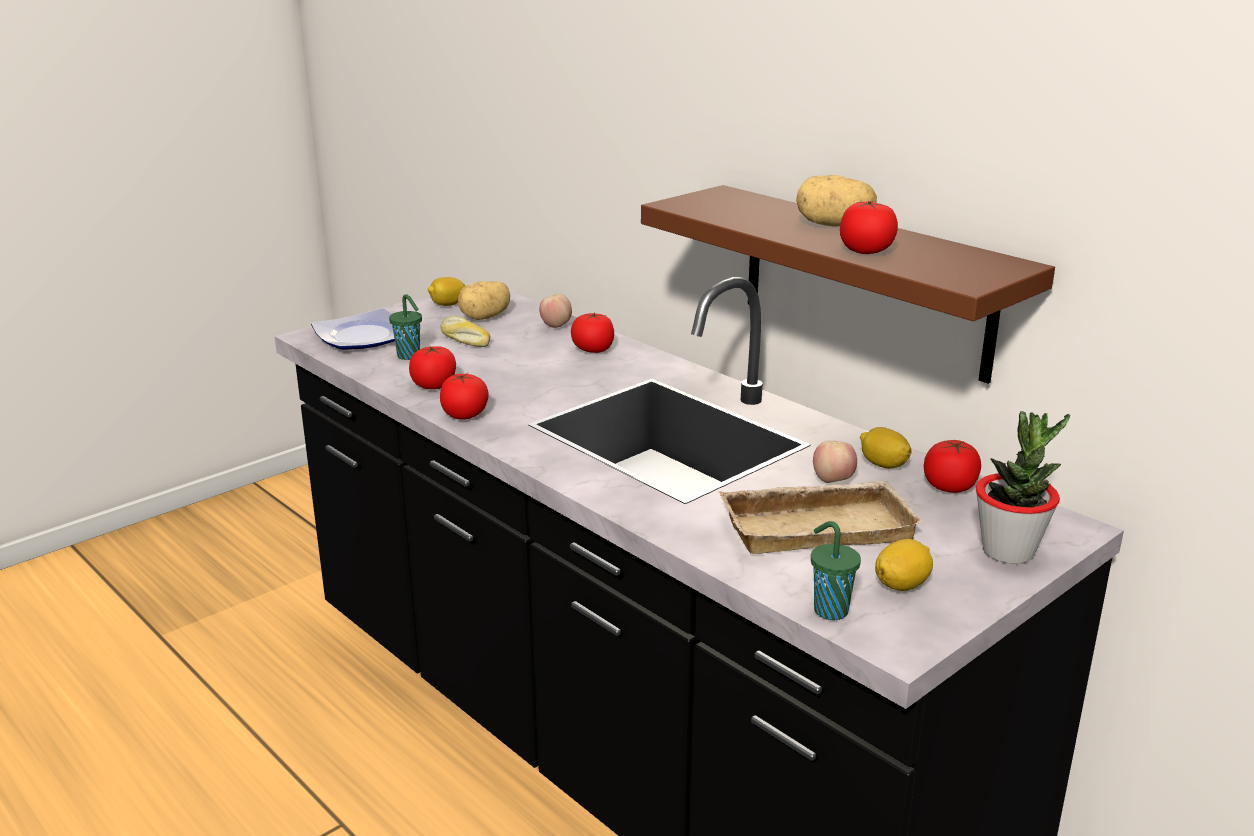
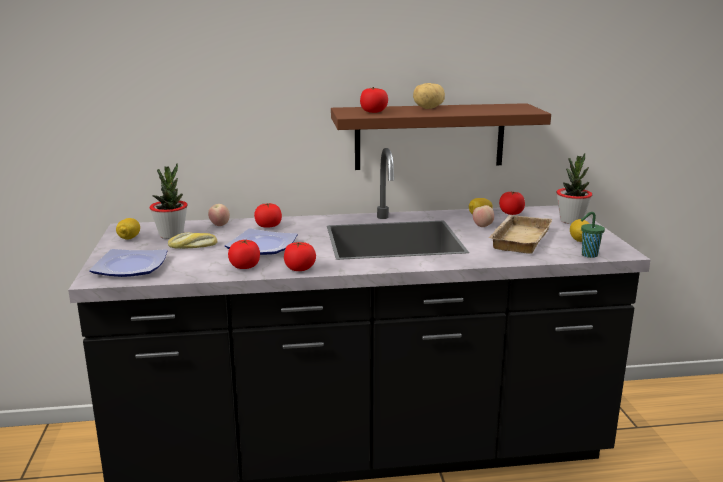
camera: 55 degrees left, 5 degrees down
(409, 356) = (189, 263): green cup -> none
(486, 317) = (171, 235): potato -> potted plant
(512, 372) = (262, 247): none -> plate
(866, 251) = (473, 111): tomato -> tomato (373, 112)

